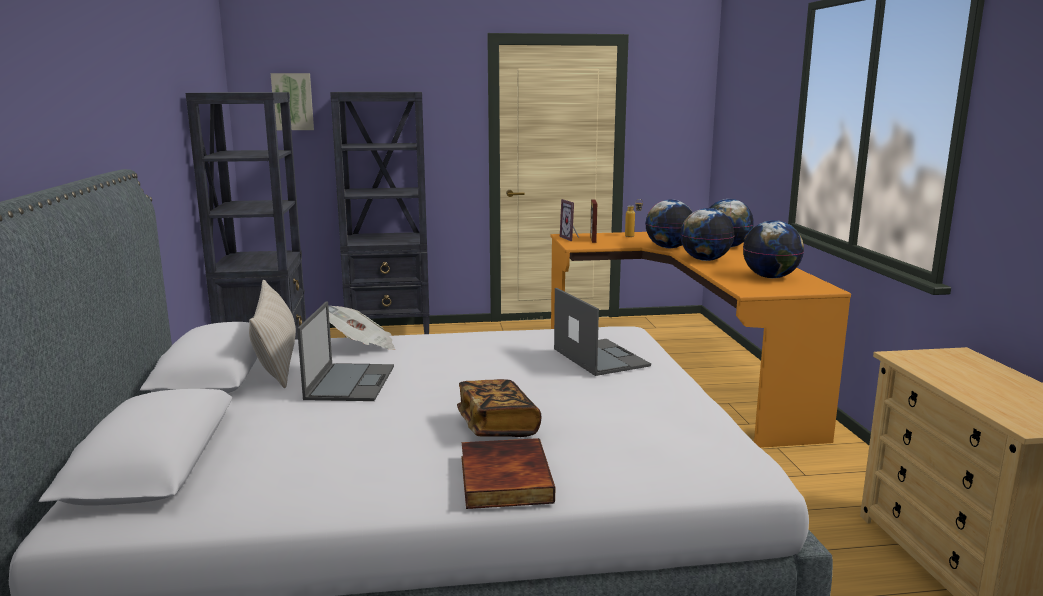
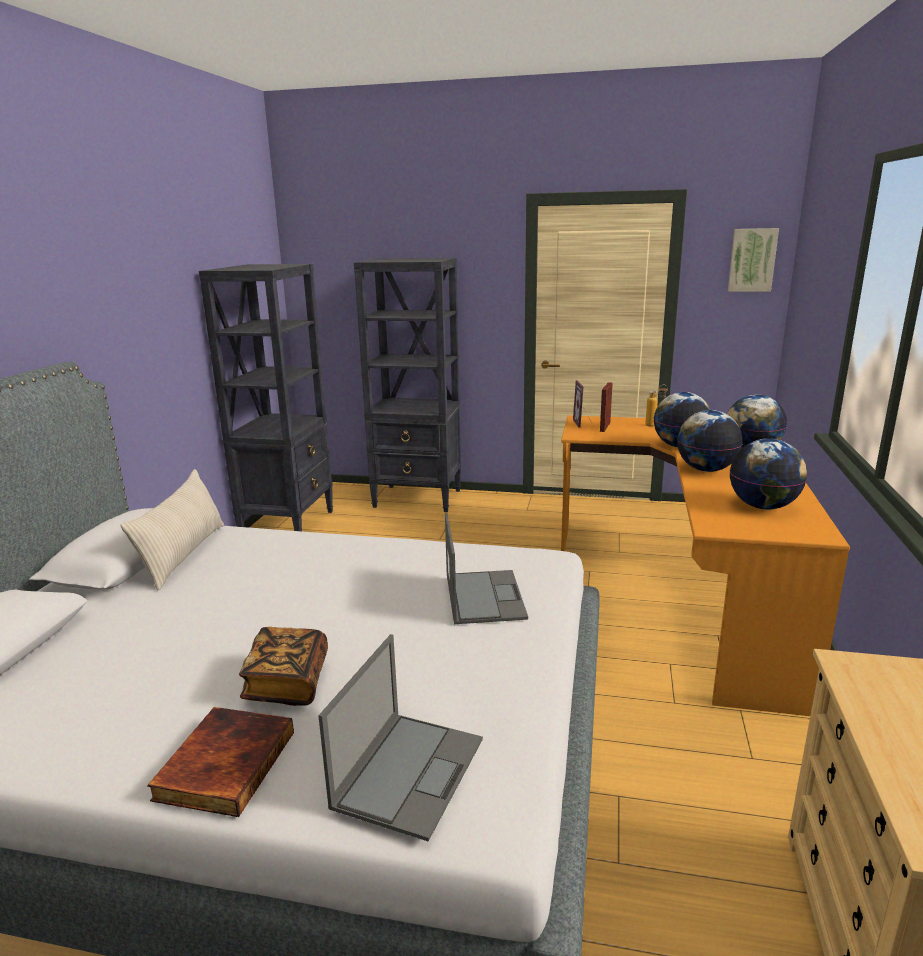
camera: 20 degrees right, 5 degrees up
(293, 101) = (336, 268): picture -> picture (752, 260)
(350, 382) = (218, 592): laptop -> laptop (409, 771)
(361, 346) = (272, 544): newspaper -> none

